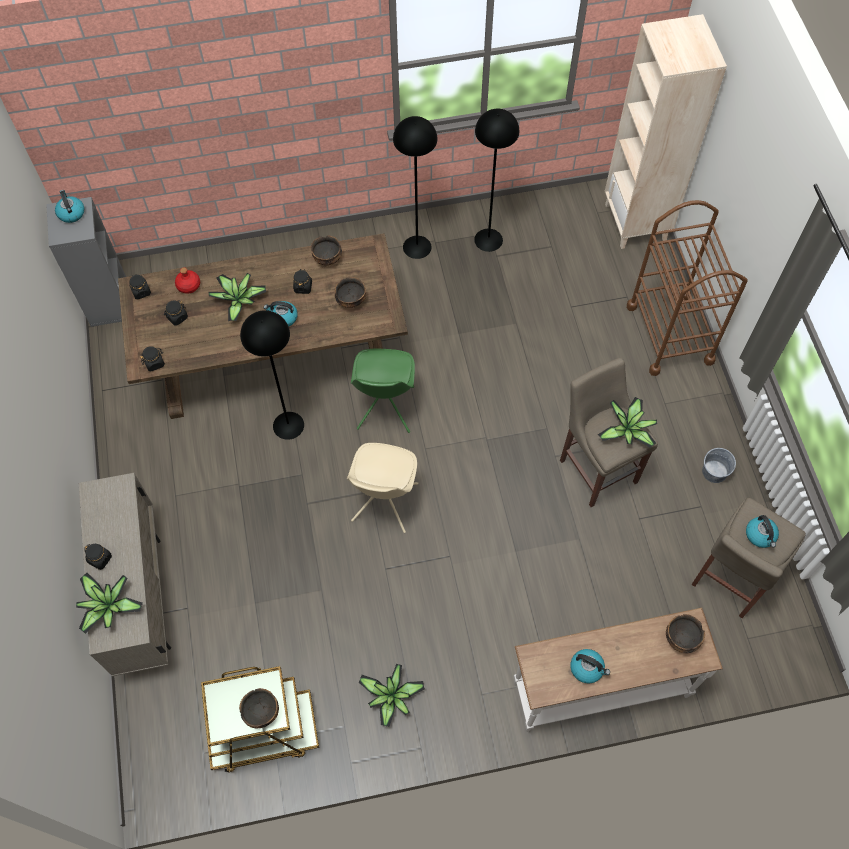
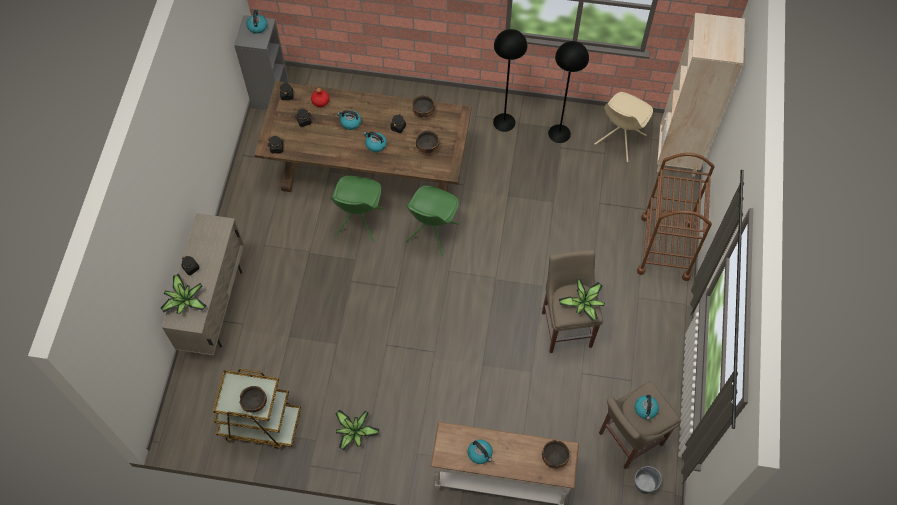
camera: 20 degrees right, 0 degrees up
(239, 300) = (350, 123): potted plant -> kettle
(288, 425) = (359, 222): black floor lamp -> green chair
(384, 503) = (404, 299): beige chair -> beige chair (619, 140)
(714, 472) = (653, 359): grey bucket -> grey bucket (645, 484)

